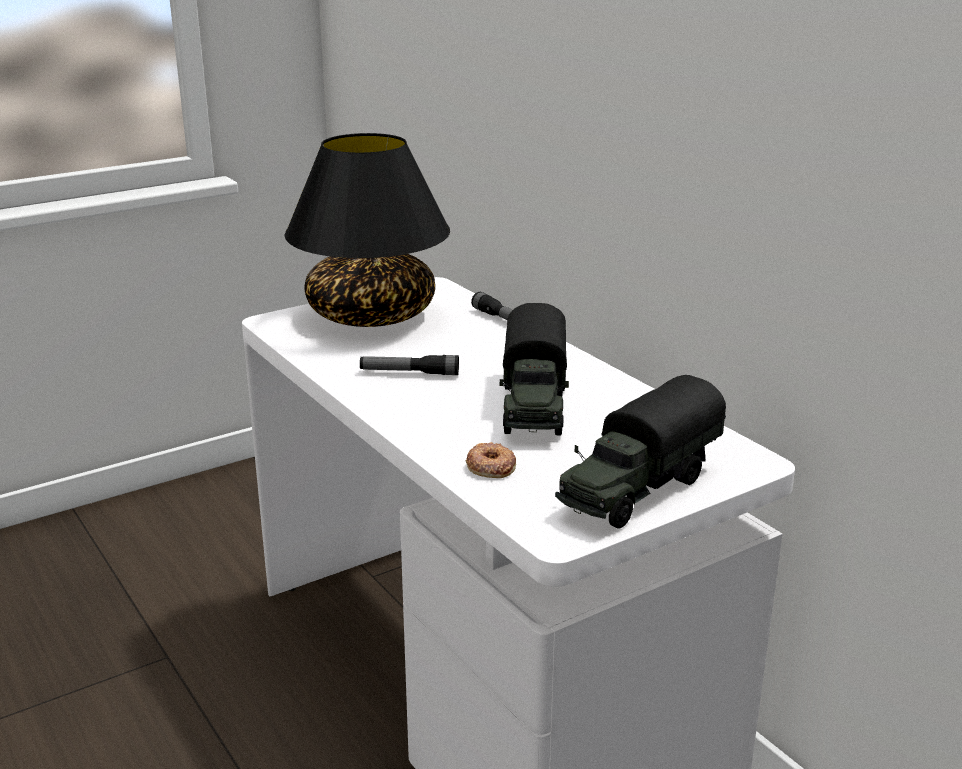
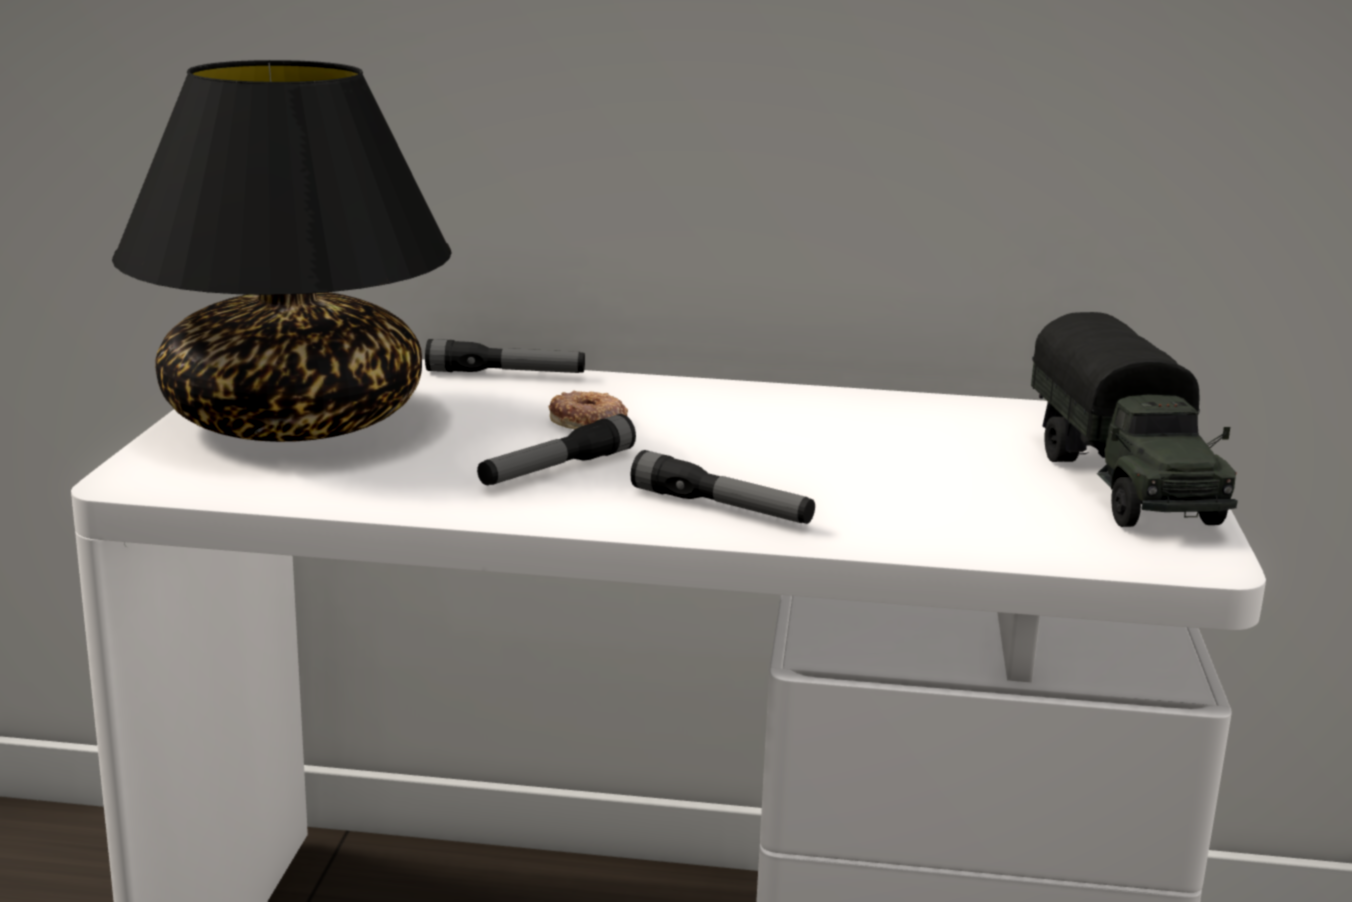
camera: 50 degrees left, 5 degrees down
(425, 416) = (721, 508): none -> flashlight
(490, 466) = (946, 526): donut -> donut (587, 421)
(534, 406) = (805, 449): toy truck -> none

